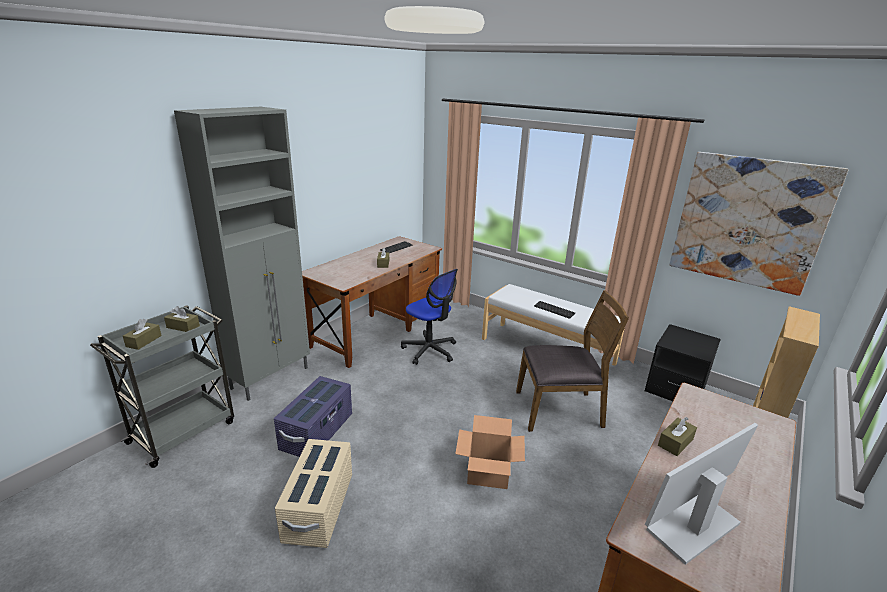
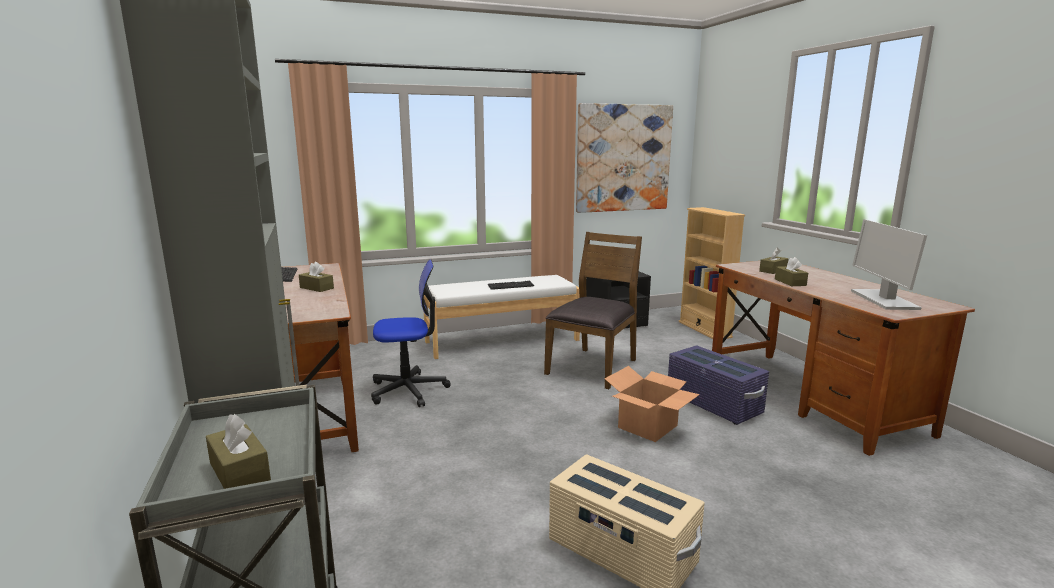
camera: 55 degrees left, 10 degrees down
(183, 327) = (252, 426): brown tissue box -> brown tissue box (773, 270)
(317, 432) = (468, 515): purple storage box -> purple storage box (713, 404)

